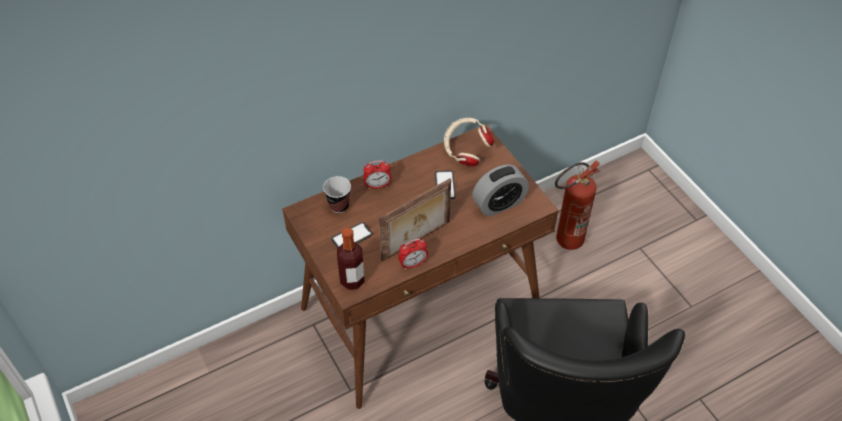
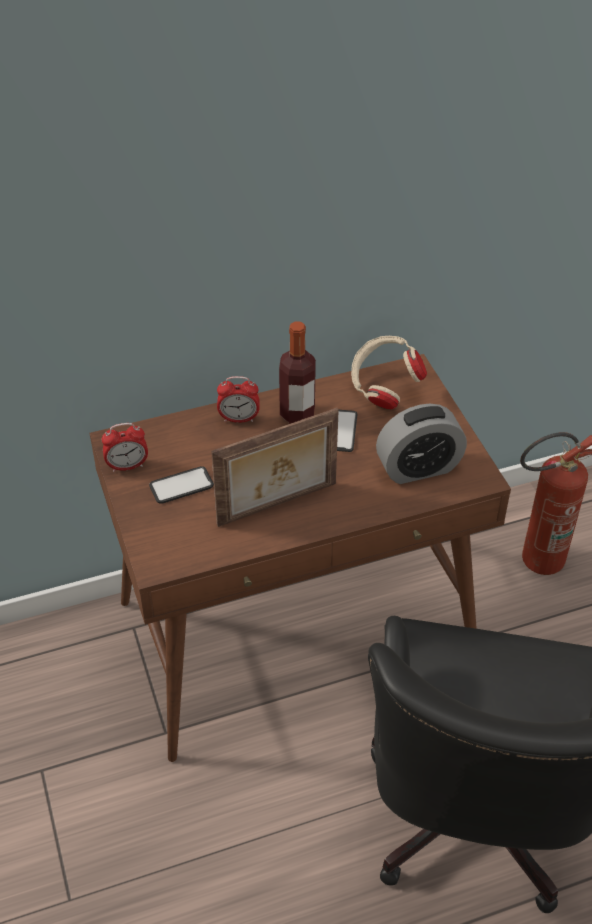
camera: 10 degrees right, 5 degrees down
(339, 206) = (174, 440): cup -> none
(352, 280) = (165, 548): bottle -> bottle (297, 413)
(413, 264) = (264, 537): alarm clock -> alarm clock (127, 466)

